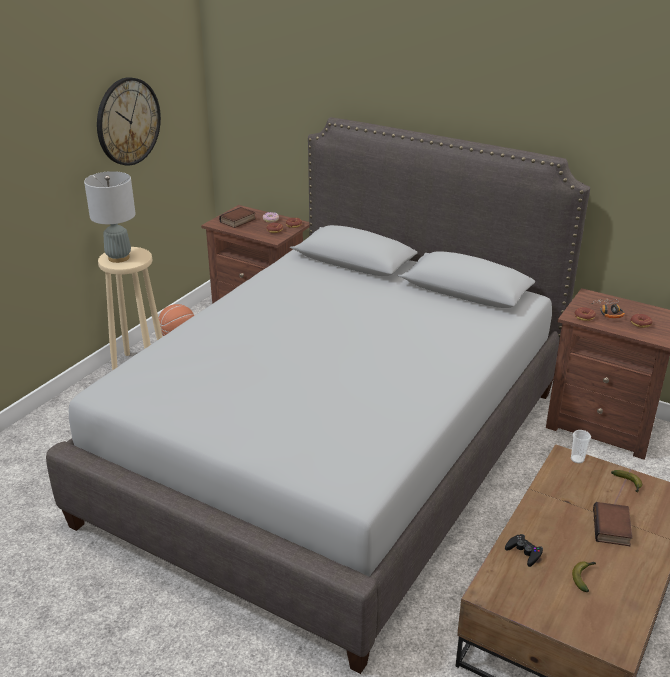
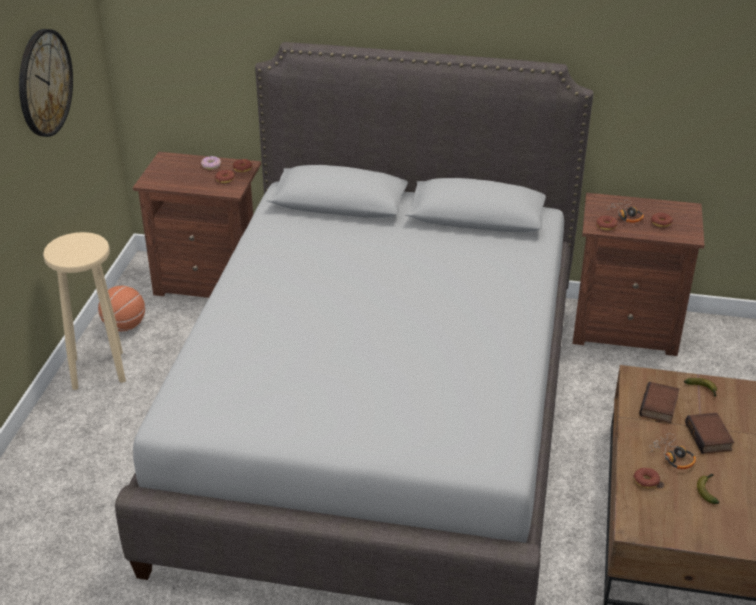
camera: 20 degrees left, 5 degrees up
(119, 258) = (70, 251): grey table lamp -> none
(238, 221) = (174, 174): book -> book (660, 407)
(524, 552) = (646, 481): black game controller -> donut
(563, 537) = (672, 457): none -> headphones
(577, 459) = (647, 376): cup -> none

